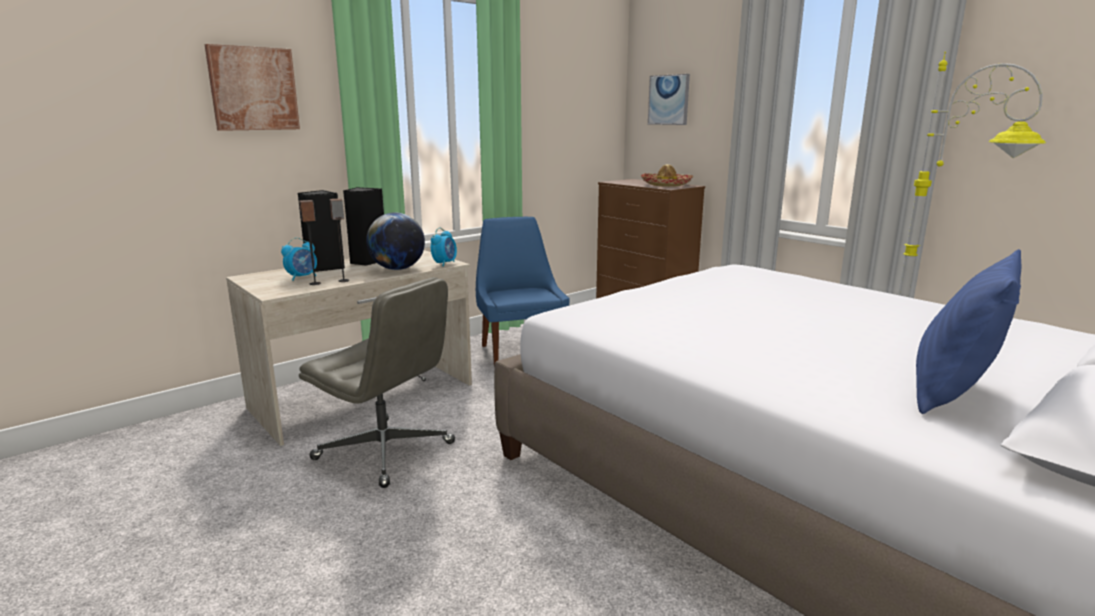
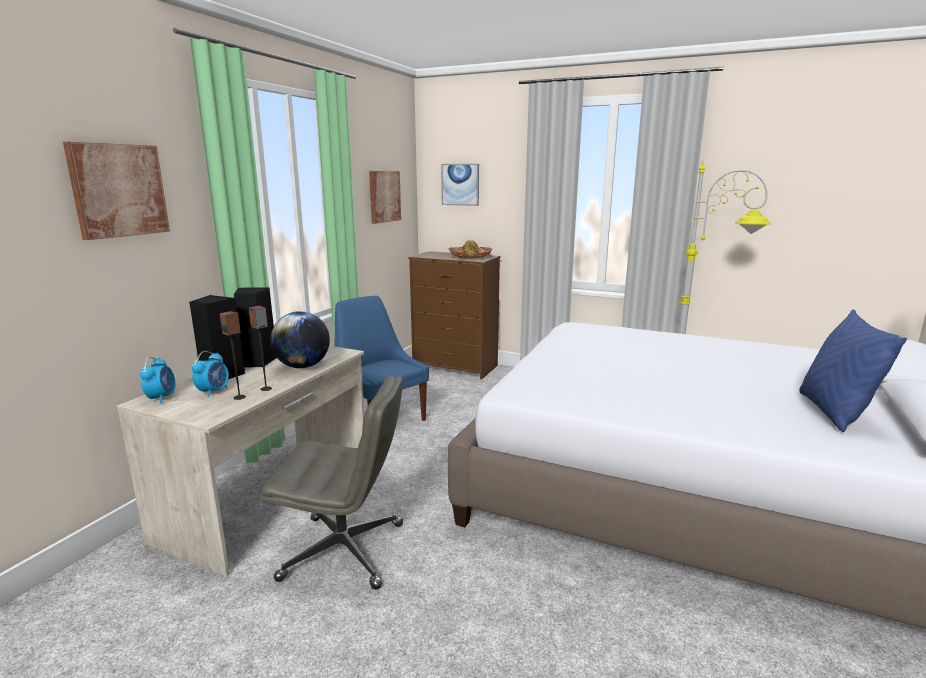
camera: 25 degrees left, 0 degrees up
(445, 263) = (340, 354): alarm clock -> alarm clock (161, 398)
(573, 112) = (384, 196): none -> picture

